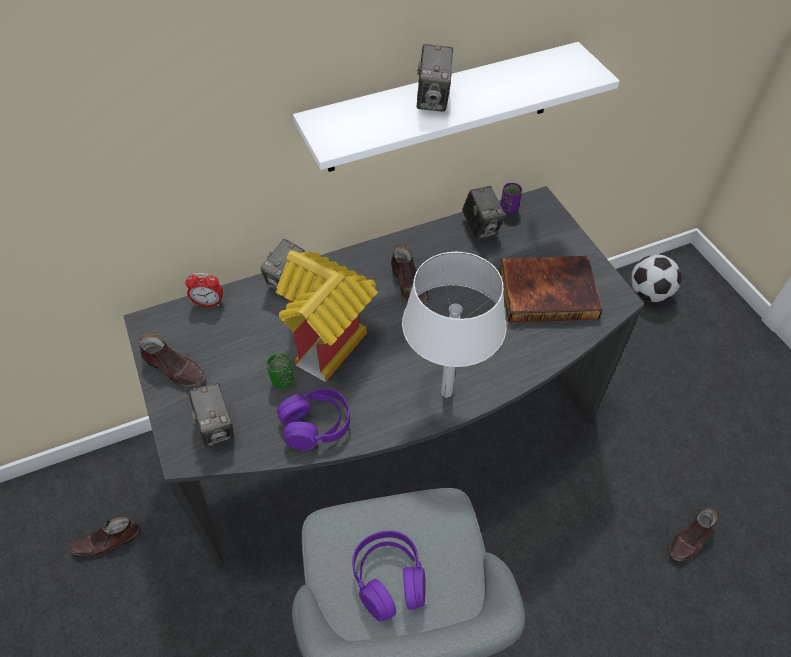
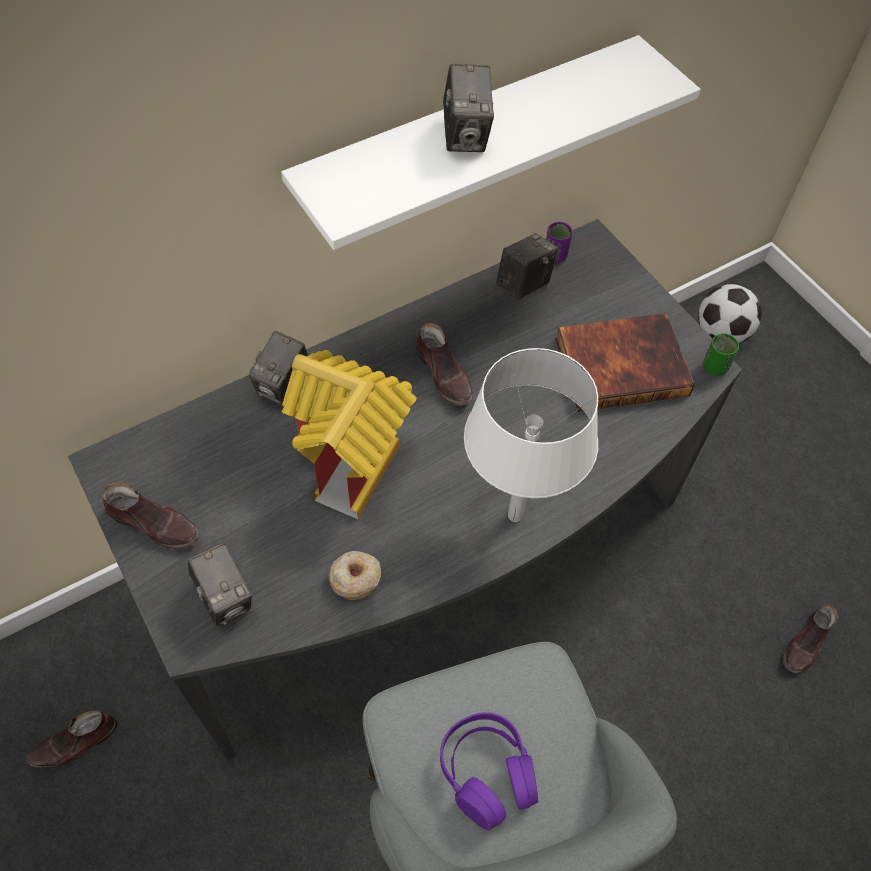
camera: 10 degrees left, 5 degrees up
(208, 303) = (182, 426): alarm clock -> none
(282, 380) = (300, 523): green cup -> green cup (715, 367)
(316, 424) = (355, 578): purple headphones -> donut
(481, 227) = (523, 284): camera -> camera turned 105 degrees counterclockwise

